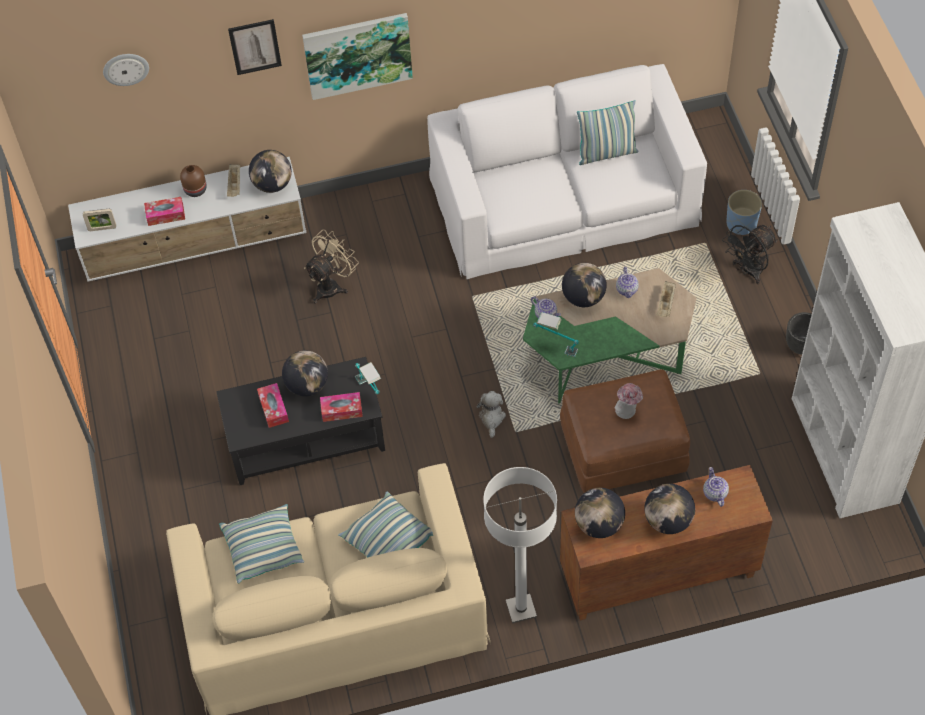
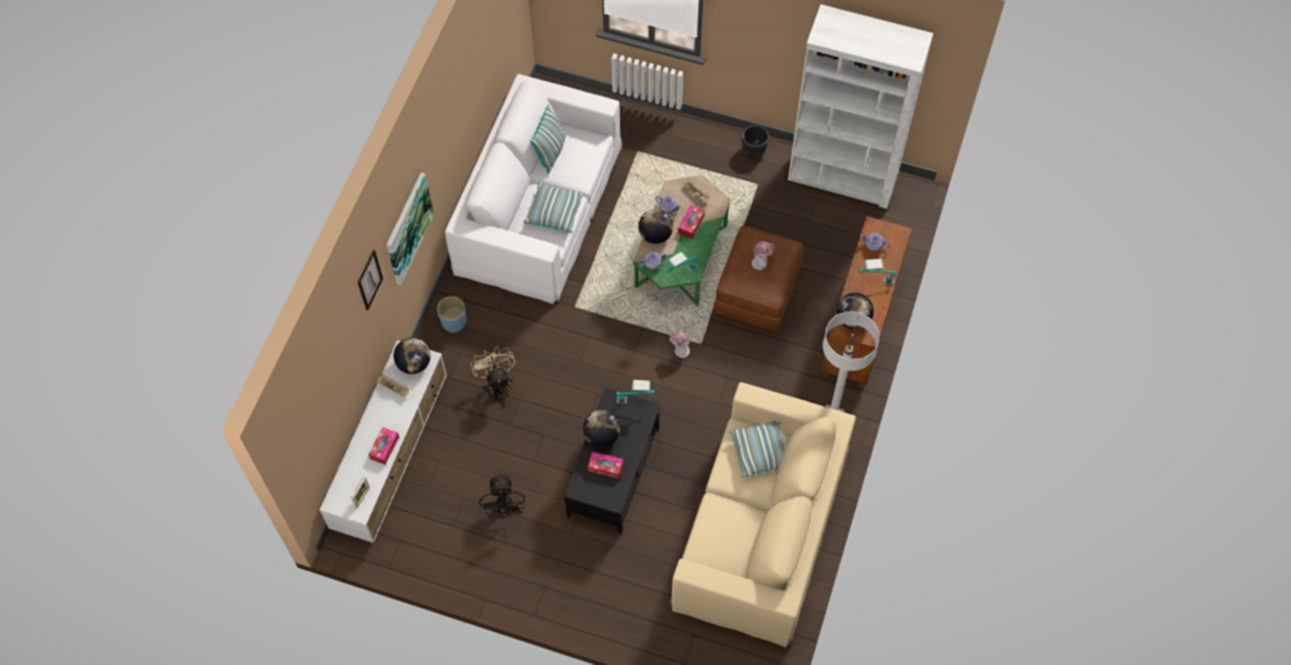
camera: 60 degrees left, 5 degrees up
(125, 68) = (323, 371): wall clock -> none
(195, 189) = (376, 416): brown vase -> none
(263, 549) = (714, 532): pillow -> pillow (555, 212)
(341, 410) = (638, 426): tissue box -> tissue box (691, 224)
(491, 418) = (680, 351): plush toy -> hat
(668, 520) = (875, 281): globe -> table lamp
(741, 223) = (638, 123): blue planter -> blue planter (454, 321)
(748, 271) = (677, 142): black fan -> black fan (504, 510)

